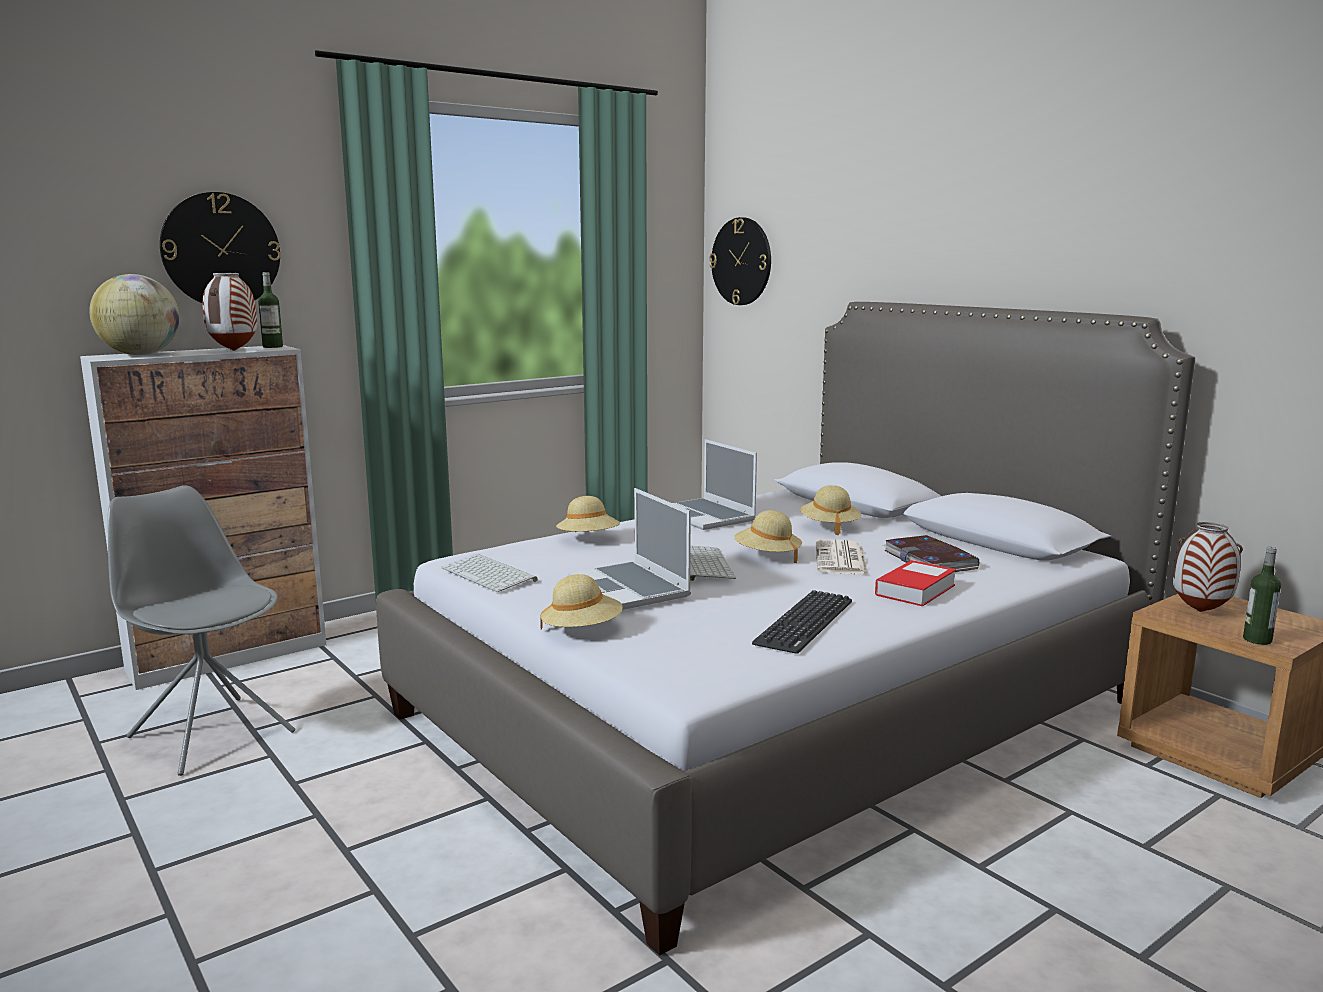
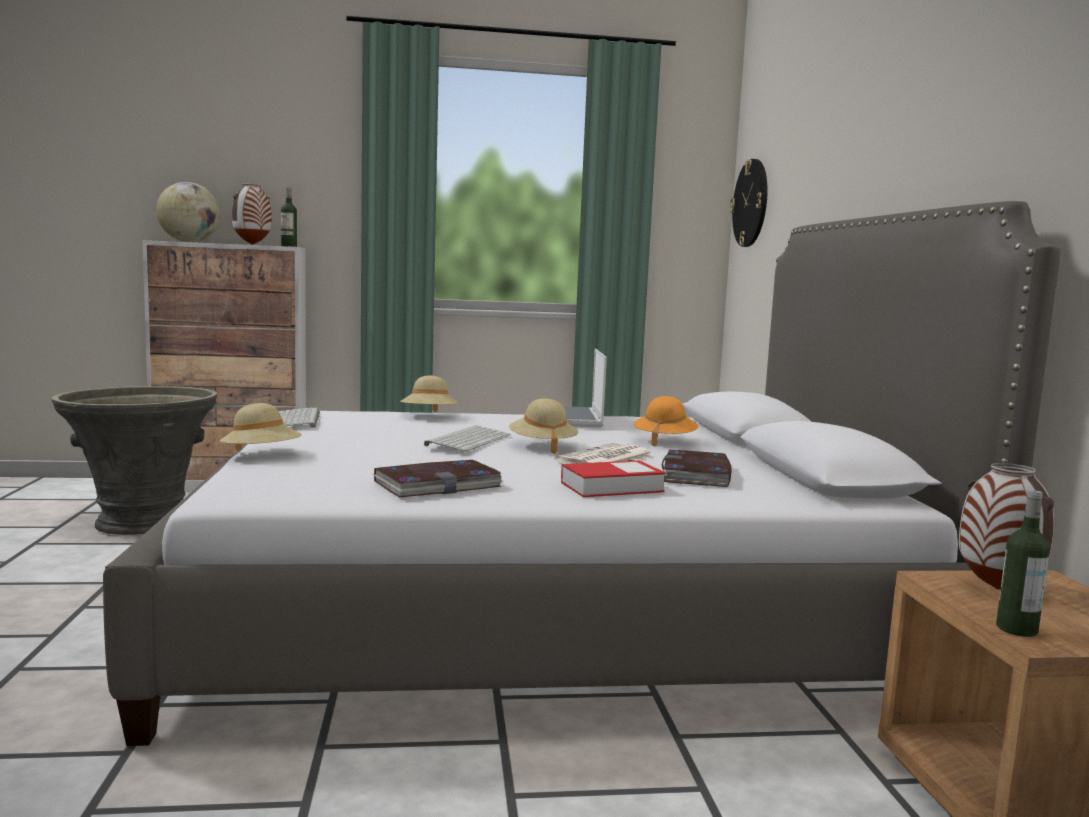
camera: 30 degrees right, 5 degrees down
(210, 733) = (142, 523): grey chair -> grey planter
(221, 250) = (268, 172): wall clock -> none
(630, 588) = (365, 442): laptop -> none
(804, 622) = (438, 484): keyboard -> book
(829, 526) = (664, 441): beige hat -> orange hat

